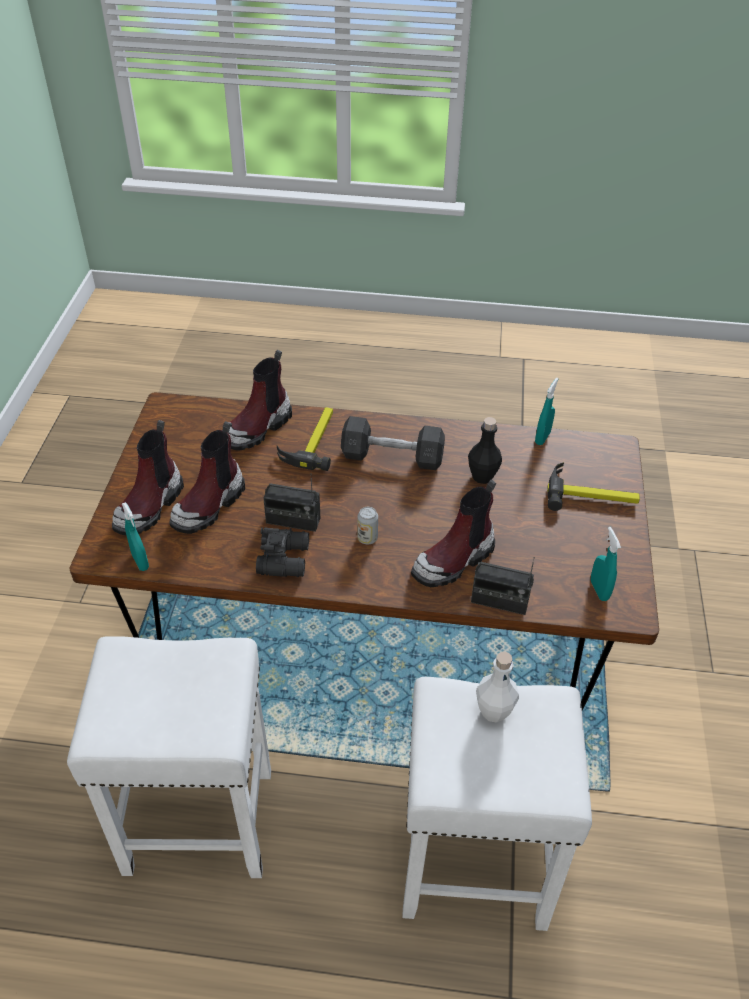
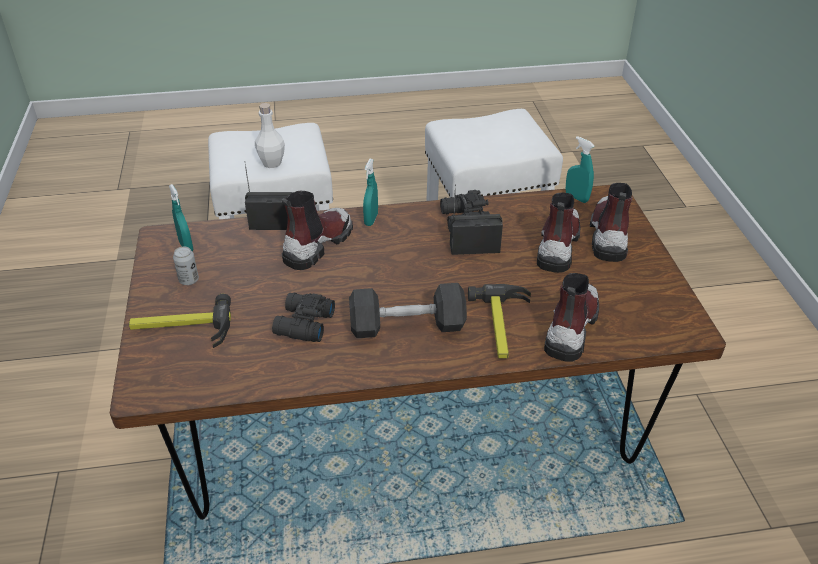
camera: 165 degrees right, 5 degrees down
(367, 538) = (400, 247): can -> can (189, 280)
(482, 476) = (303, 324): black bottle -> black binoculars
(542, 438) = (235, 387): turquoise spray bottle -> turquoise spray bottle (371, 219)

